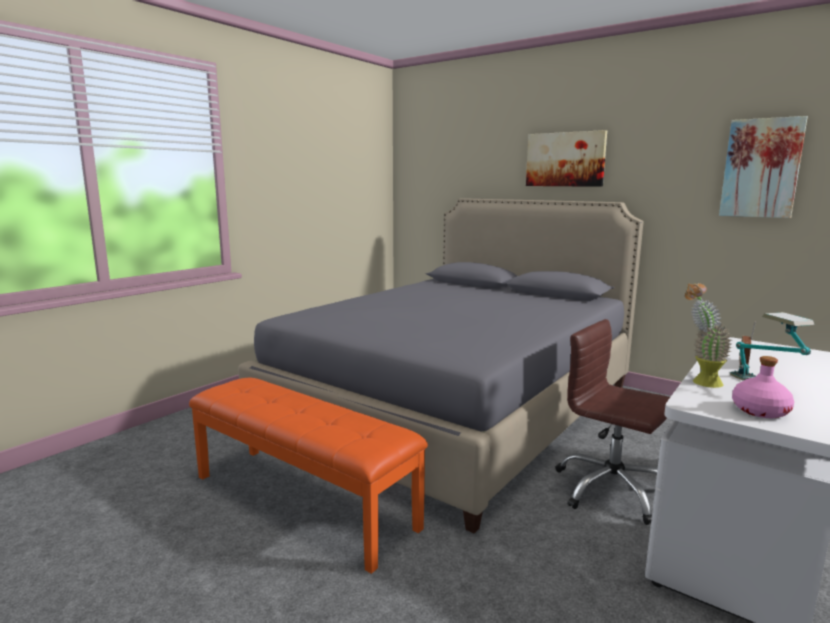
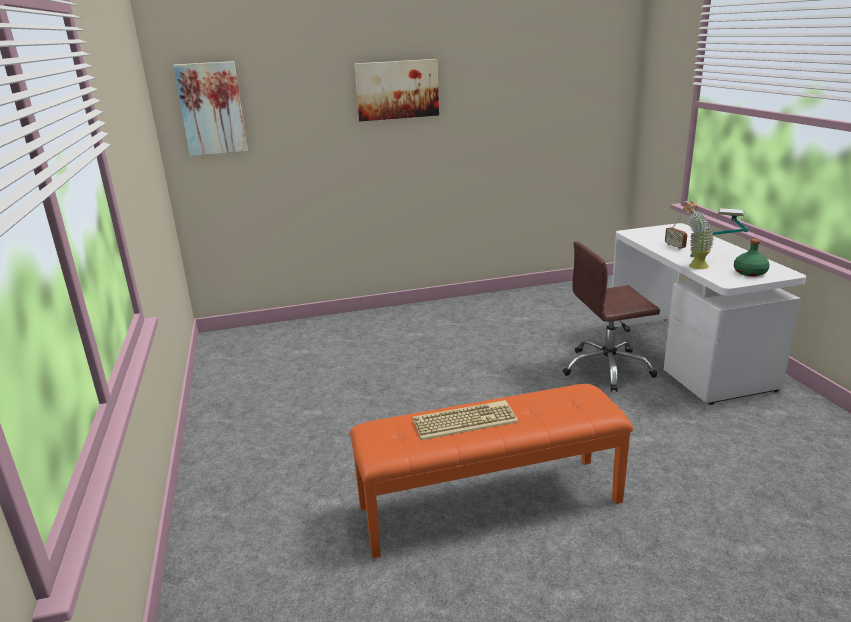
camera: 50 degrees left, 10 degrees up
(285, 402) = (465, 420): none -> keyboard
(456, 408) = (418, 370): grey bed -> none
(759, 411) = (749, 272): pink bottle -> green bottle
(761, 168) = (559, 89): picture -> picture (212, 109)

